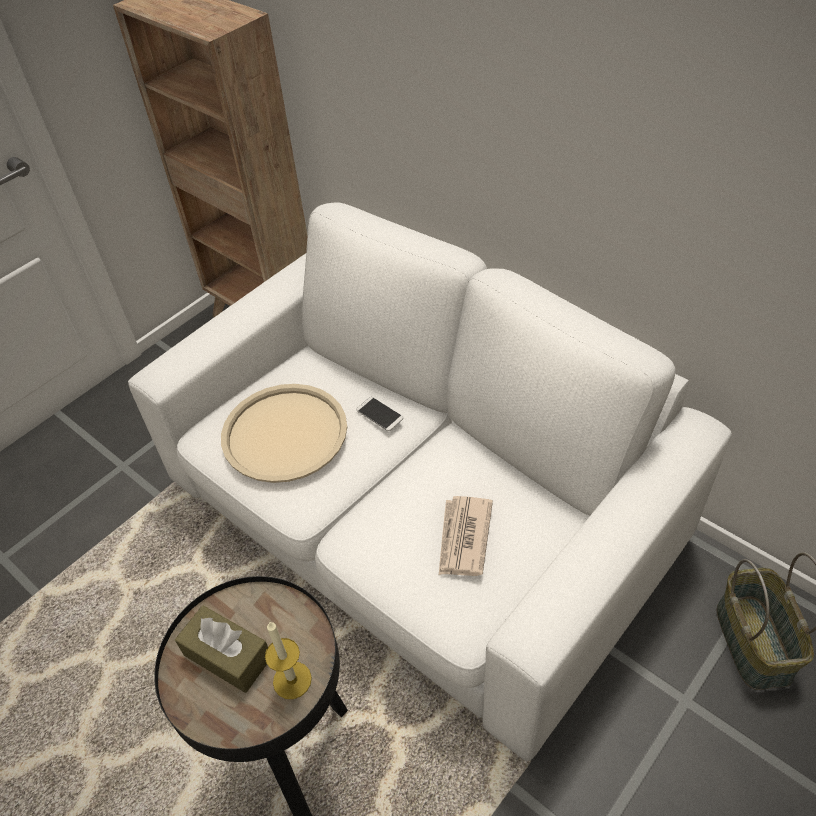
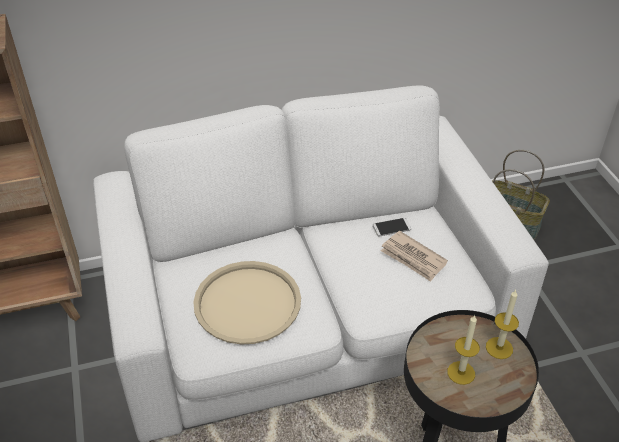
camera: 60 degrees left, 5 degrees down
(227, 656) = (461, 373): brown tissue box -> candle
(379, 414) = (273, 251): phone -> phone (391, 227)

